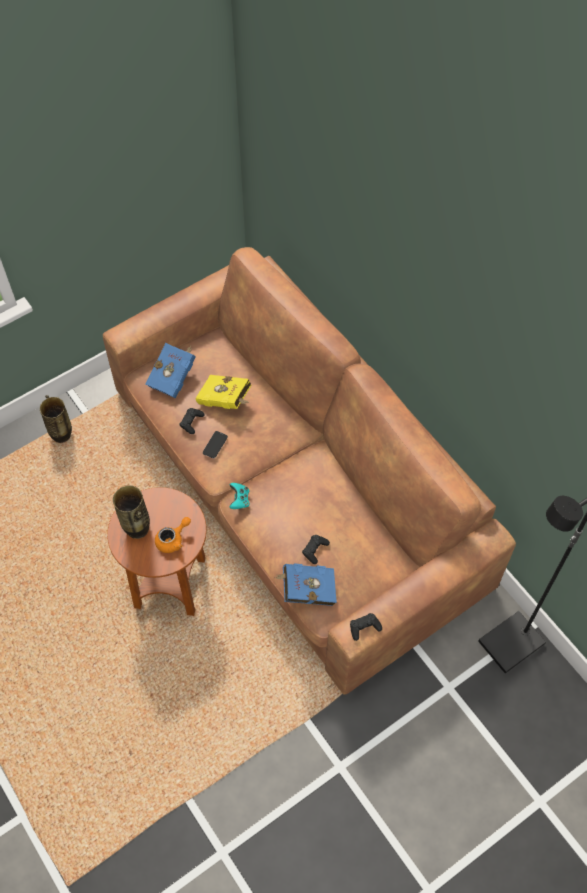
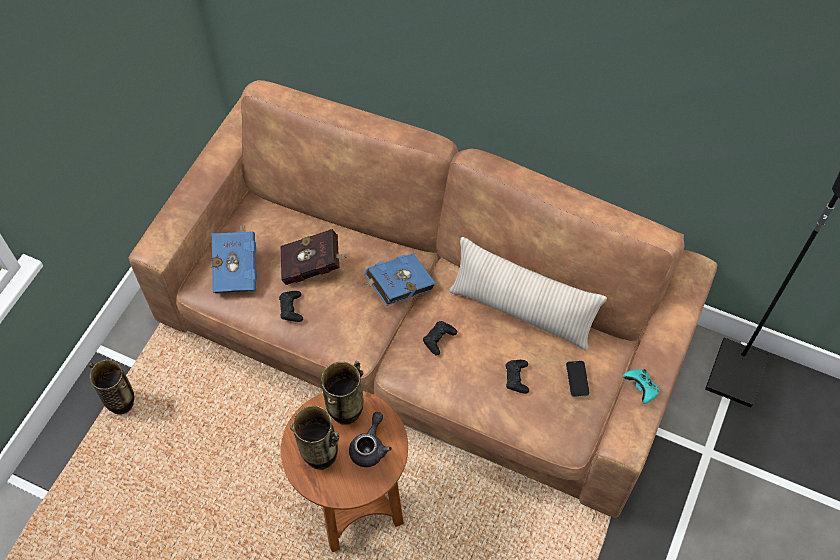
camera: 30 degrees left, 0 degrees up
(173, 508) = (346, 412): none -> vase
(173, 540) = (370, 447): orange teapot -> grey teapot
(215, 445) = (334, 320): phone -> phone (577, 379)
(226, 400) = (314, 266): yellow book -> red book
(239, 500) = (399, 367): turquoise game controller -> turquoise game controller (641, 389)
(306, 590) = (535, 425): blue book -> blue book (397, 288)
(353, 506) = (521, 311): none -> beige pillow
(364, 627) = (634, 430): black game controller -> black game controller (439, 339)

